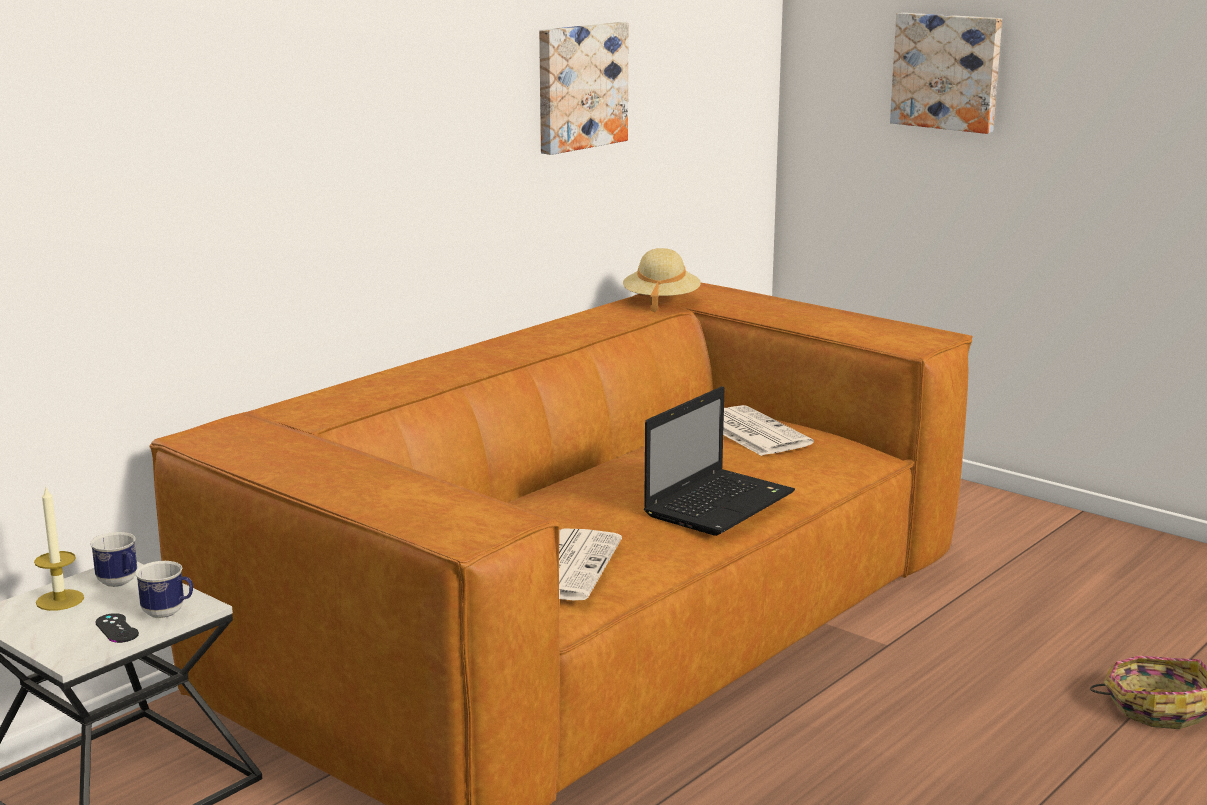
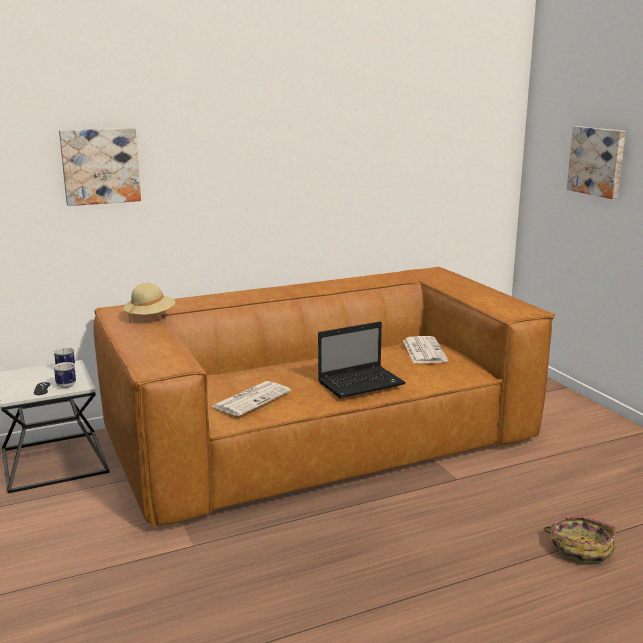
camera: 25 degrees right, 0 degrees up
(60, 600) = (36, 373): candle -> none
(579, 86) = (371, 158): picture -> picture (100, 166)
(661, 302) = (409, 276): beige hat -> beige hat (150, 317)

